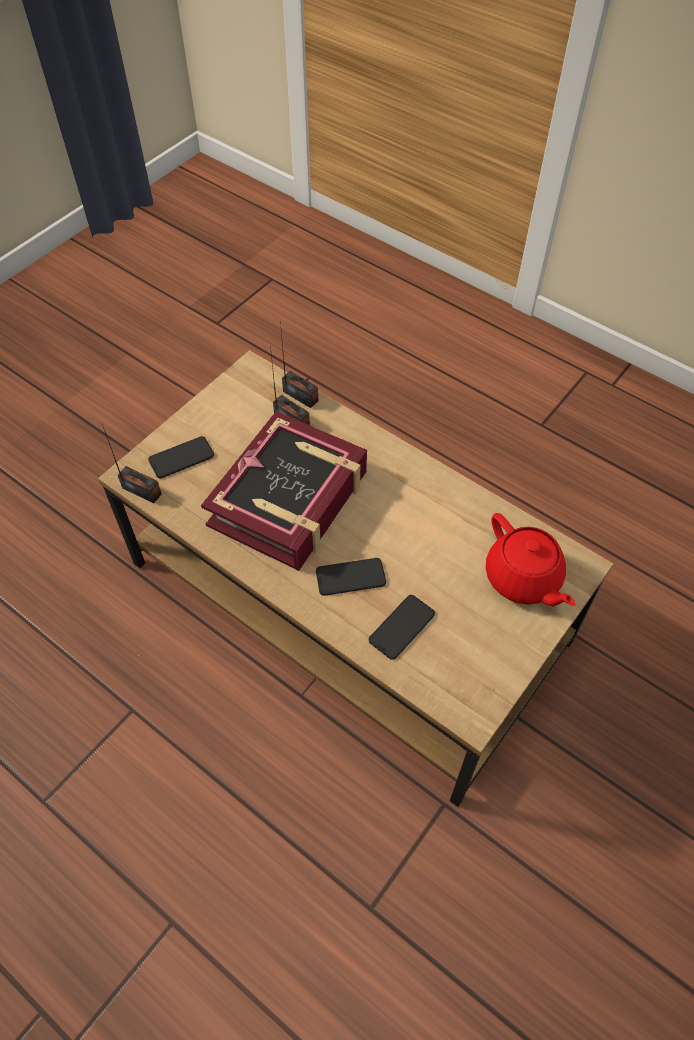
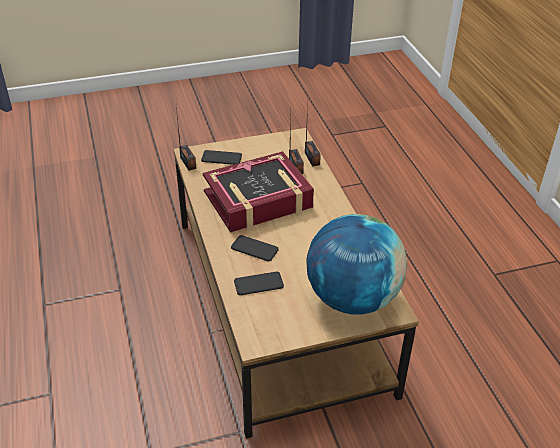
camera: 35 degrees right, 15 degrees down
(523, 579) = (352, 298): red teapot -> globe

